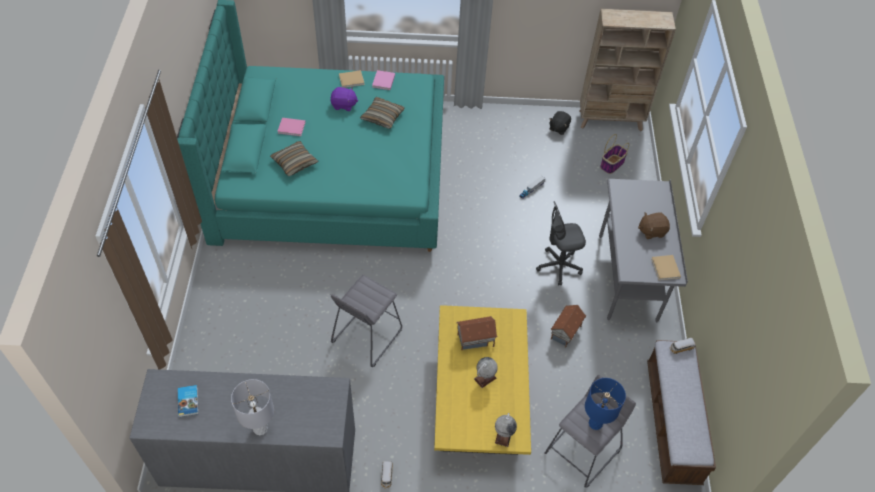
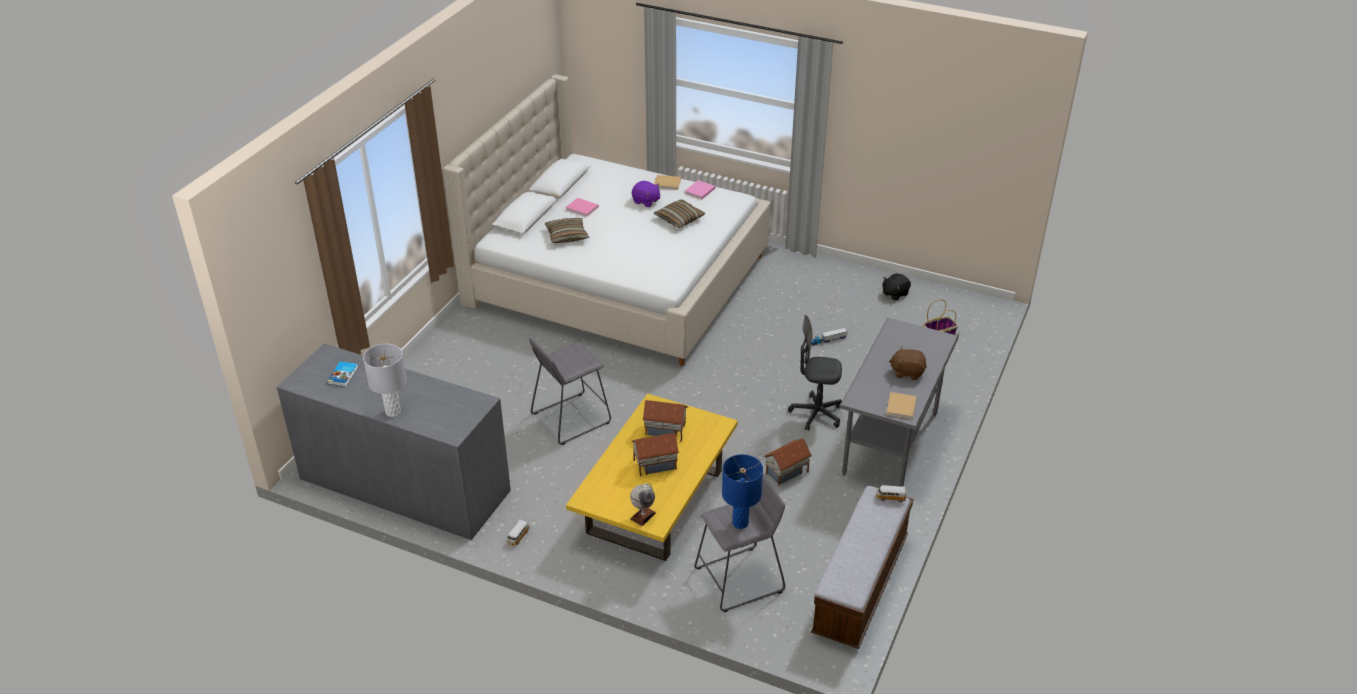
camera: 25 degrees right, 15 degrees down
(330, 176) = (617, 279): turquoise bed -> beige bed
(485, 378) = (655, 464): globe -> toy house
(611, 120) = (962, 300): beige bookcase -> none

